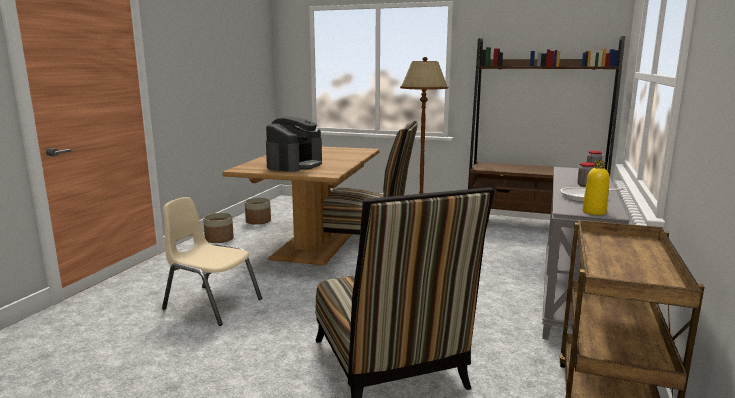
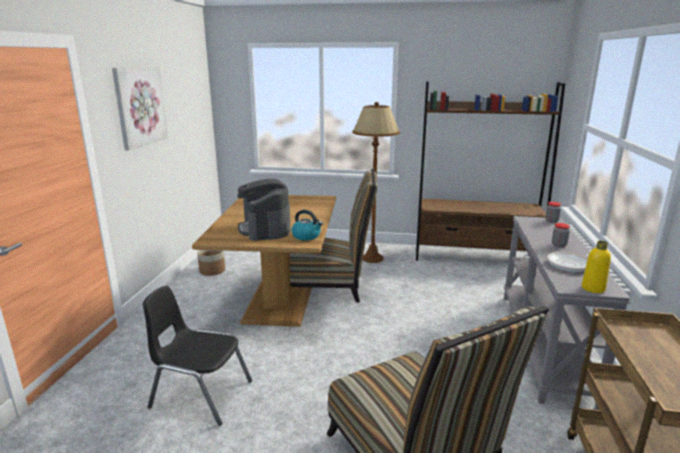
camera: 10 degrees left, 5 degrees up
(196, 54) = (139, 106): none -> picture
(212, 304) = (201, 394): beige chair -> black chair
(219, 239) = (179, 299): planter -> none
(295, 165) = (265, 229): coffee machine -> coffee machine turned 150 degrees clockwise
(330, 170) = (306, 236): none -> kettle

